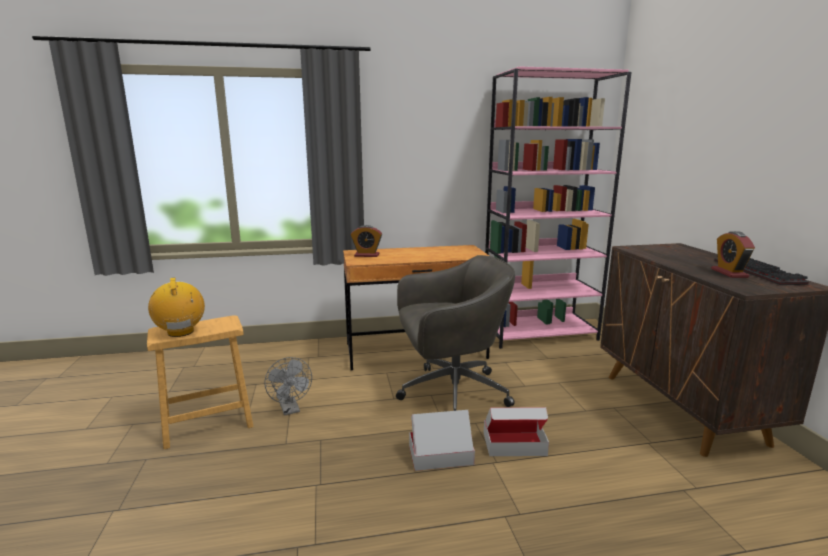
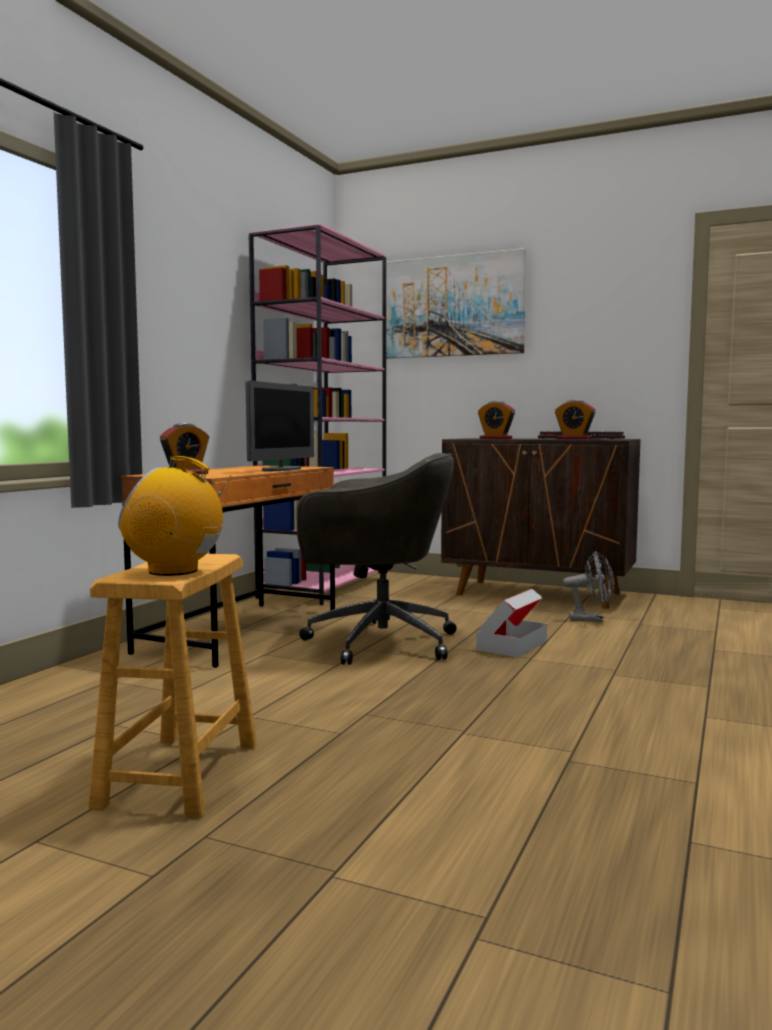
camera: 55 degrees left, 10 degrees down
(290, 410) = (253, 716): grey fan -> grey fan (591, 619)
(438, 258) = (282, 469): none -> monitor
(440, 455) = (489, 672): cardboard box -> none
(450, 393) = (376, 642): grey office chair -> grey office chair turned 75 degrees clockwise
(667, 253) = (495, 438): none -> alarm clock
(691, 113) = (453, 306): none -> picture

